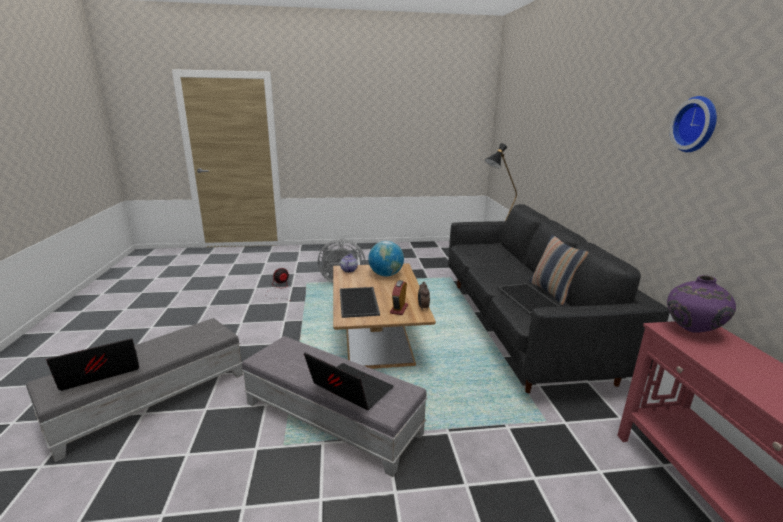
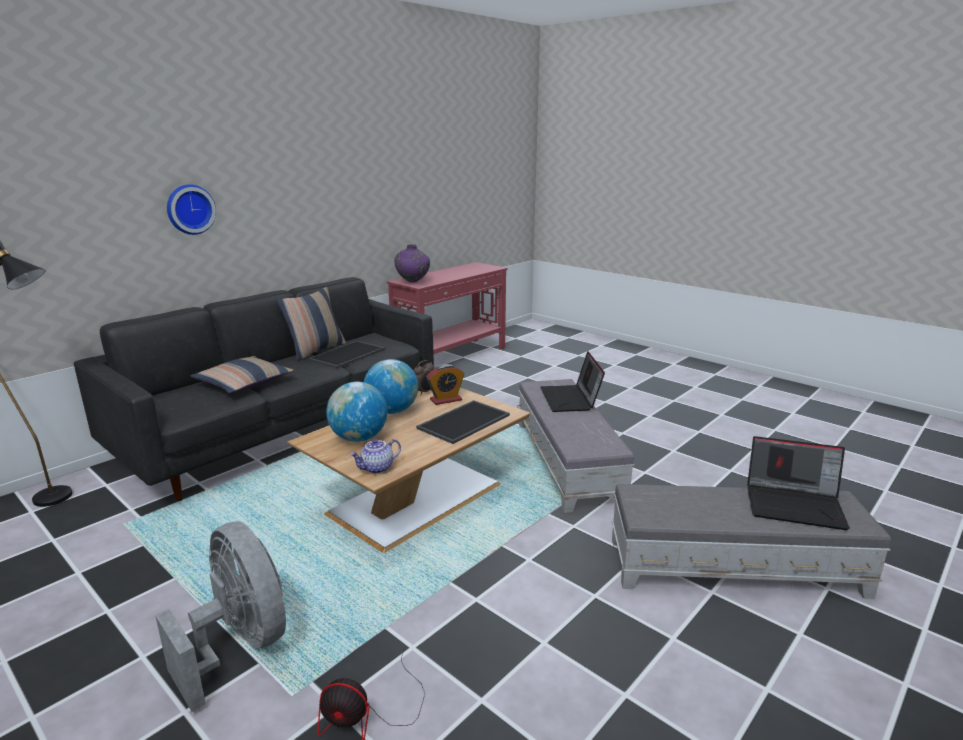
camera: 130 degrees left, 0 degrees up
(407, 290) = (392, 411): none -> globe
(497, 263) = (243, 383): none -> pillow
(697, 124) = (326, 155): wall clock -> wall clock (189, 209)

